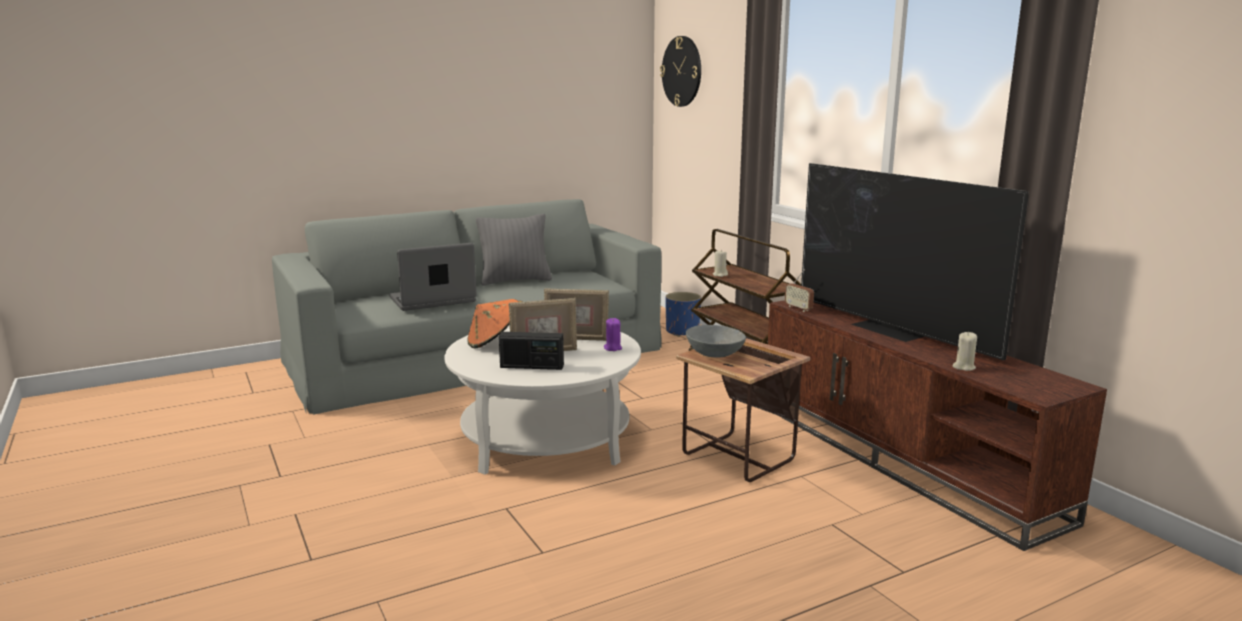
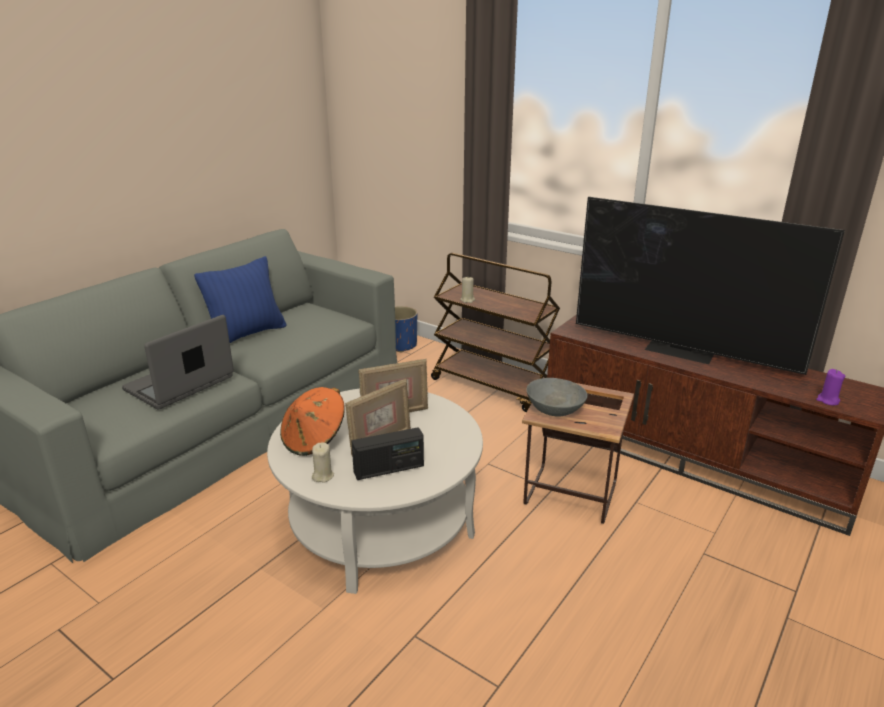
camera: 25 degrees left, 10 degrees up
(515, 280) = (247, 334): grey pillow -> blue pillow
(612, 348) = (443, 419): purple candle -> purple candle (827, 400)
(682, 71) = (367, 81): wall clock -> none
(798, 308) = (583, 336): radio -> none
(963, 367) = (782, 388): beige candle -> beige candle (322, 476)

